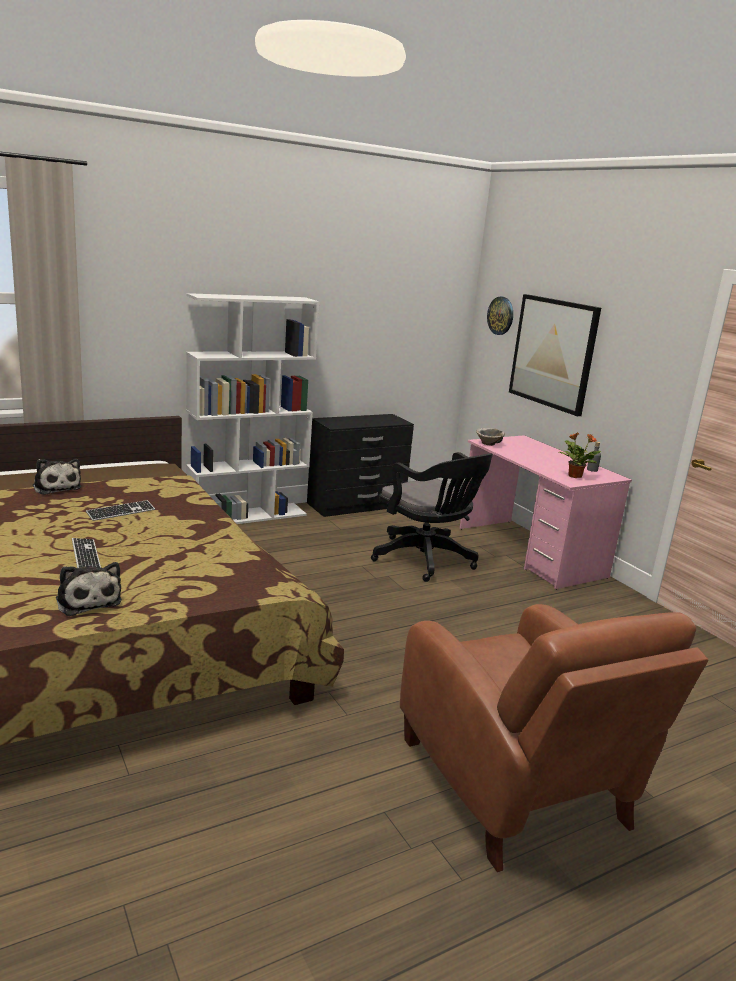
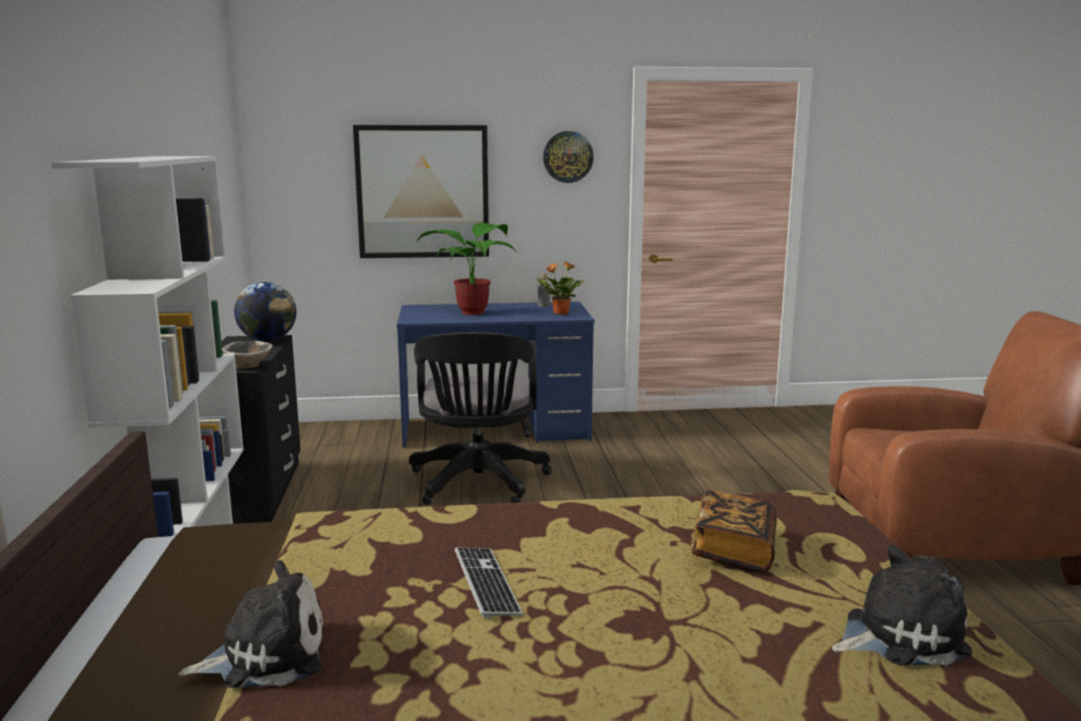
camera: 65 degrees left, 5 degrees down
(86, 556) = (706, 630): keyboard -> none
(176, 561) = (733, 551): none -> book
(393, 421) = (268, 340): none -> globe
(427, 560) = (478, 485): black office chair -> black office chair turned 105 degrees clockwise
(489, 444) = (424, 320): bowl -> bowl (248, 366)
(501, 315) = (307, 161): wall clock -> wall clock (568, 157)
(530, 552) = (496, 430): pink desk -> blue desk
(535, 453) = (474, 311): none -> potted plant

